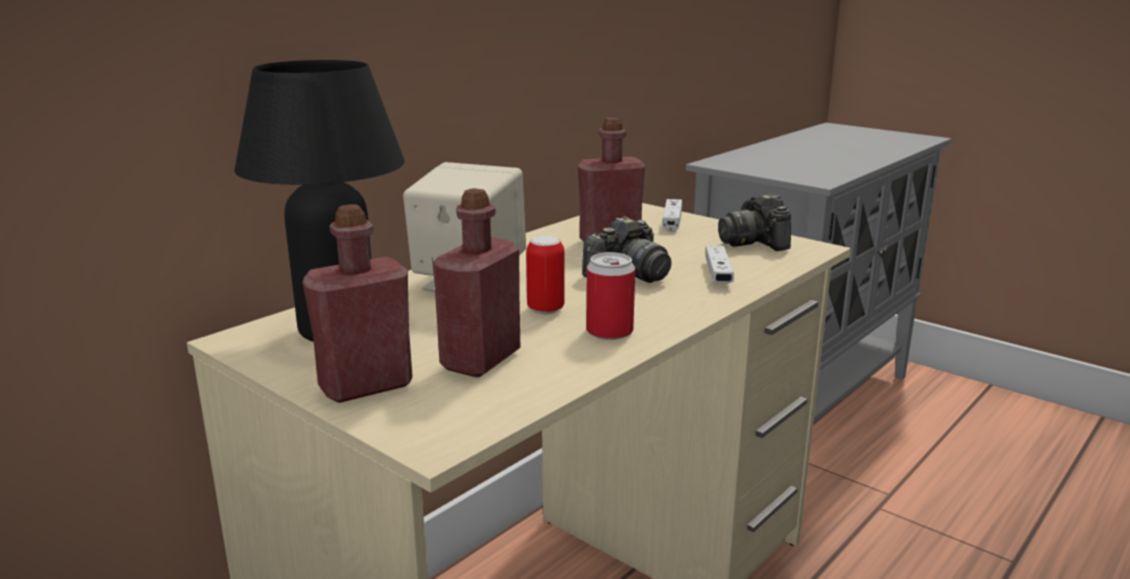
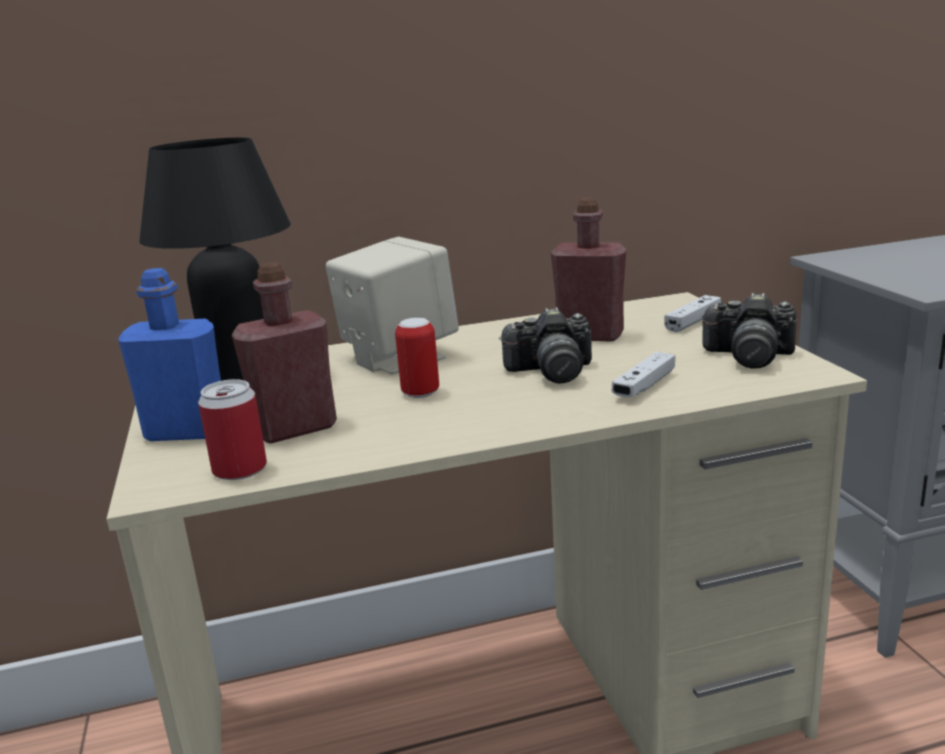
camera: 35 degrees right, 0 degrees up
(366, 386) = (186, 431): red bottle -> blue bottle
(609, 332) = (438, 425): can -> can (240, 469)
(754, 242) = (748, 356): camera -> camera turned 90 degrees counterclockwise

